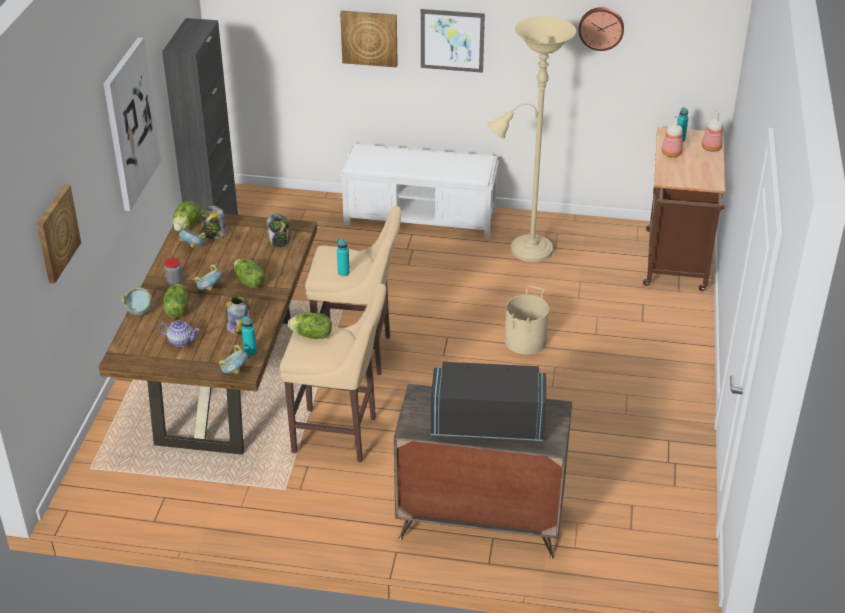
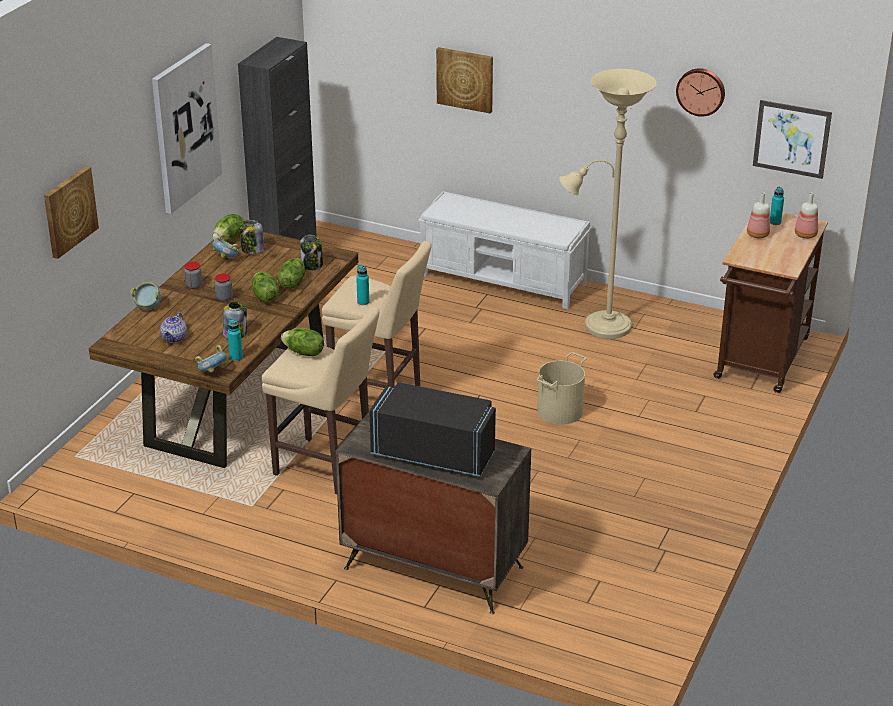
camera: 15 degrees right, 5 degrees down
(176, 310) = (184, 311): lettuce -> lettuce (292, 283)
(181, 341) = (175, 338): teapot -> teapot turned 75 degrees clockwise
(210, 289) = (224, 298): bowl -> jar
(452, 40) = (547, 90): picture -> picture (791, 139)

